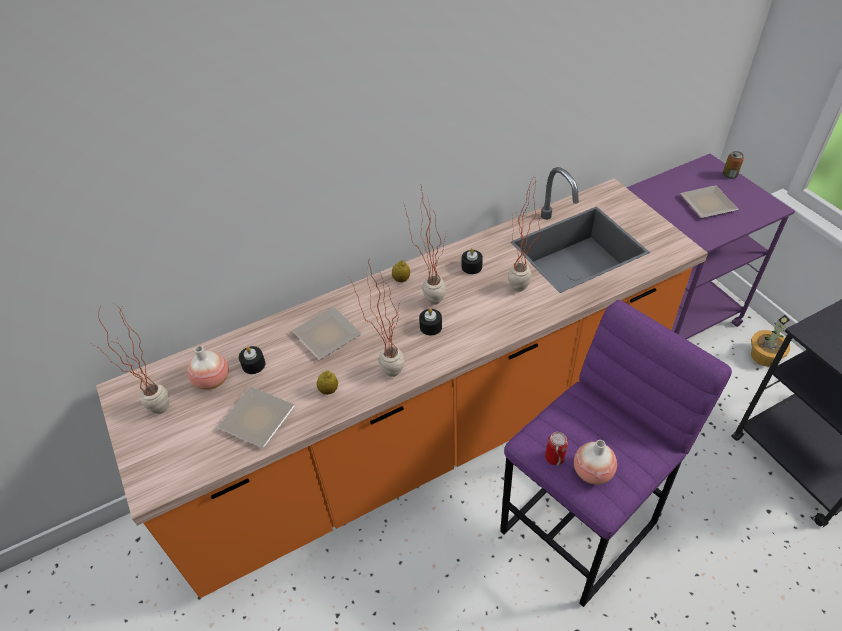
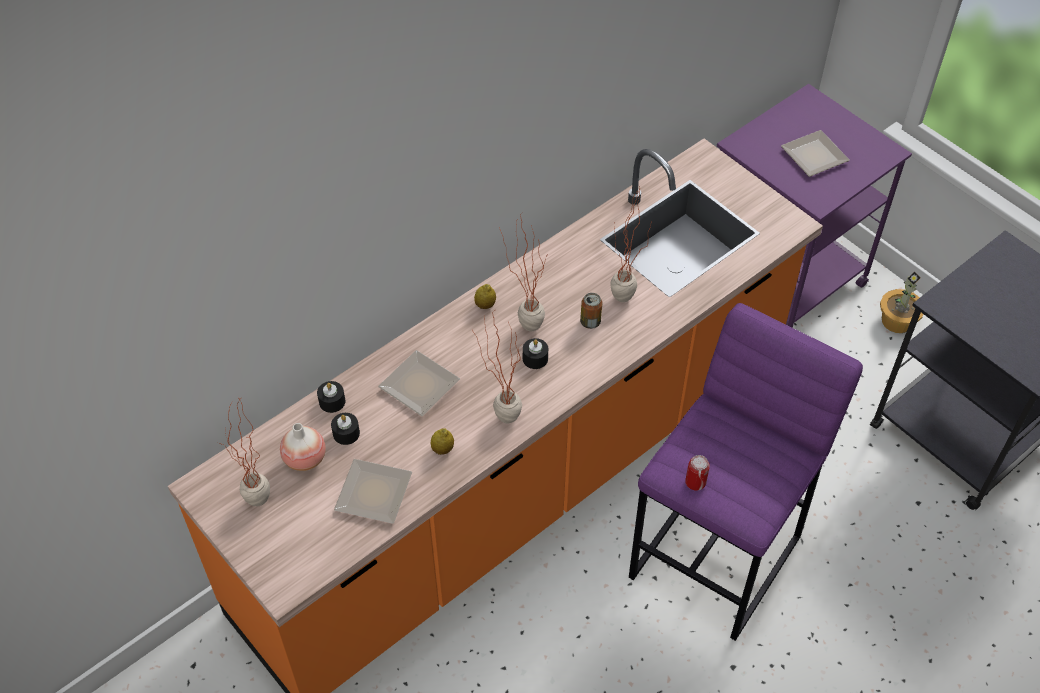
camera: 15 degrees left, 5 degrees up
(471, 267) = (563, 278): black candle -> black candle (332, 401)
(592, 472) = (736, 491): vase -> none
(729, 175) = (834, 113): can -> can (590, 322)

